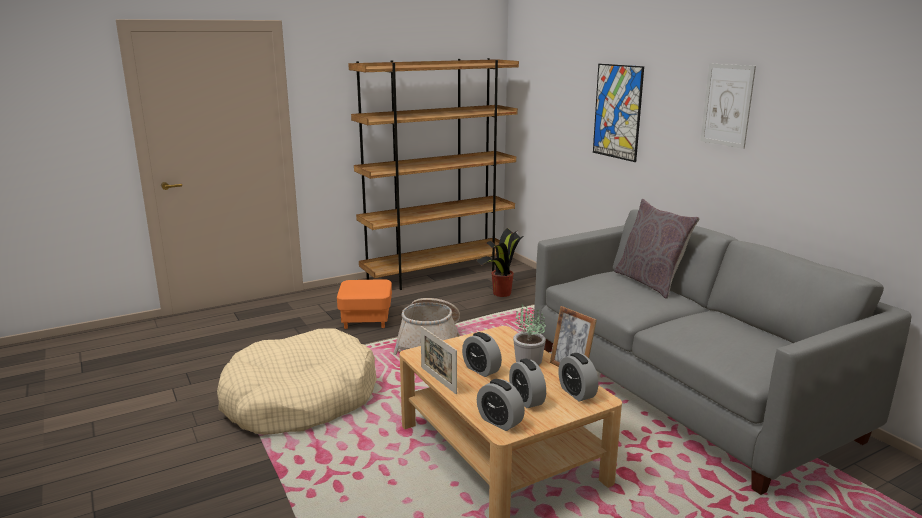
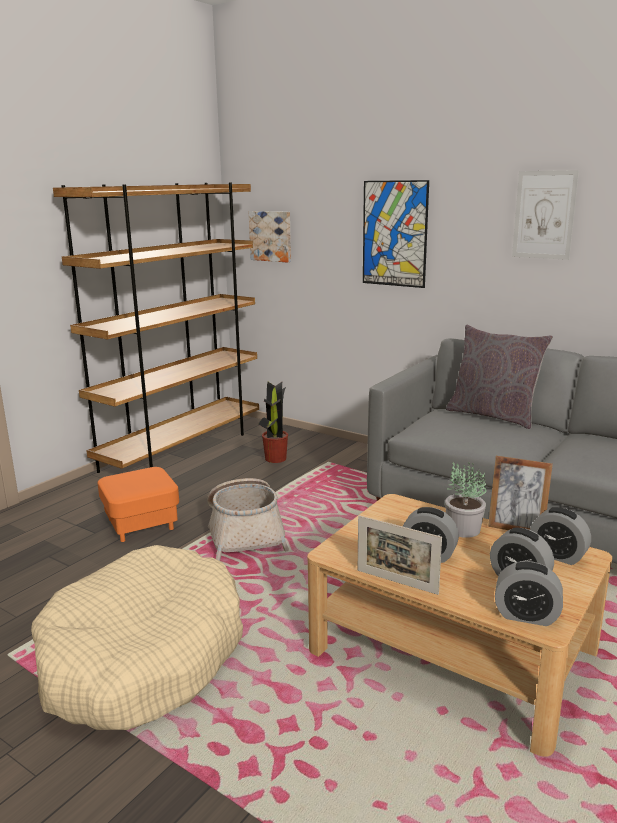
camera: 25 degrees left, 0 degrees up
(535, 105) = (271, 236): none -> picture

